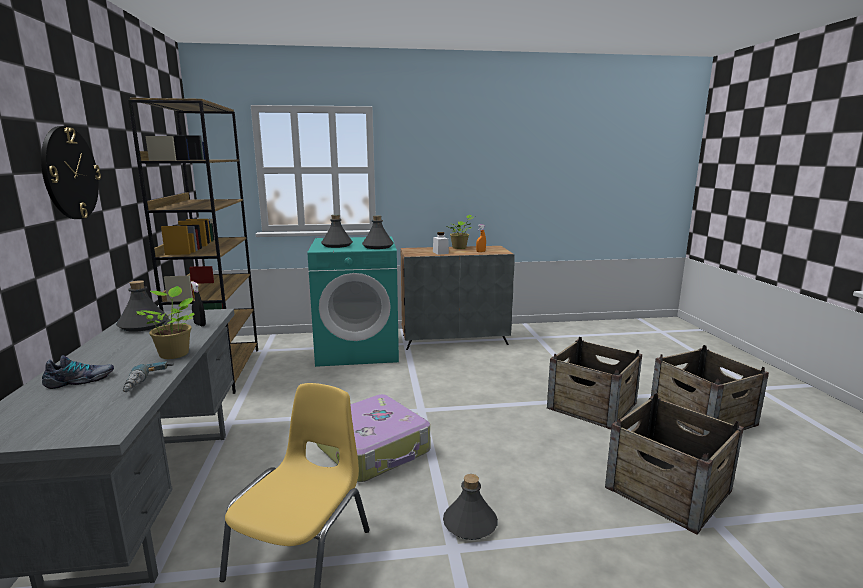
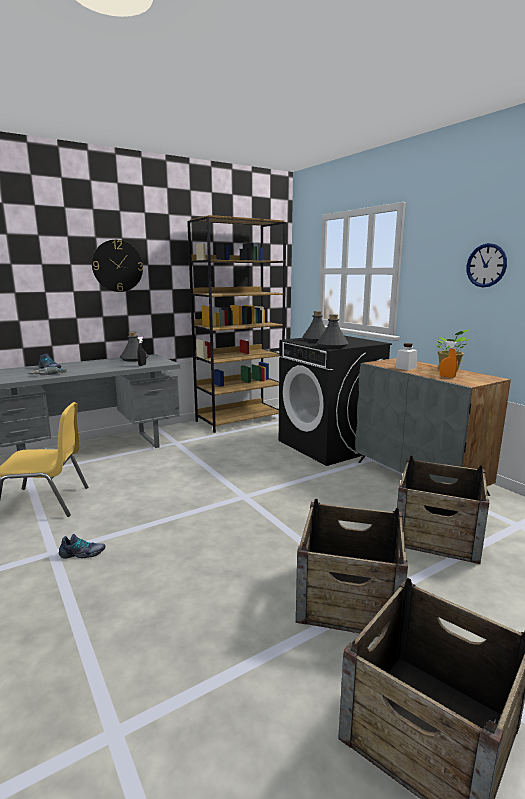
camera: 65 degrees right, 0 degrees up
(174, 353) = (91, 371): potted plant -> none
(358, 349) = (329, 445): turquoise washing machine -> black washing machine
(374, 449) = (169, 493): suitcase -> none
(459, 165) = (486, 265): none -> wall clock
(469, 524) = (82, 554): grey bottle -> shoe
(668, 489) = (175, 683): crate -> crate (437, 534)

